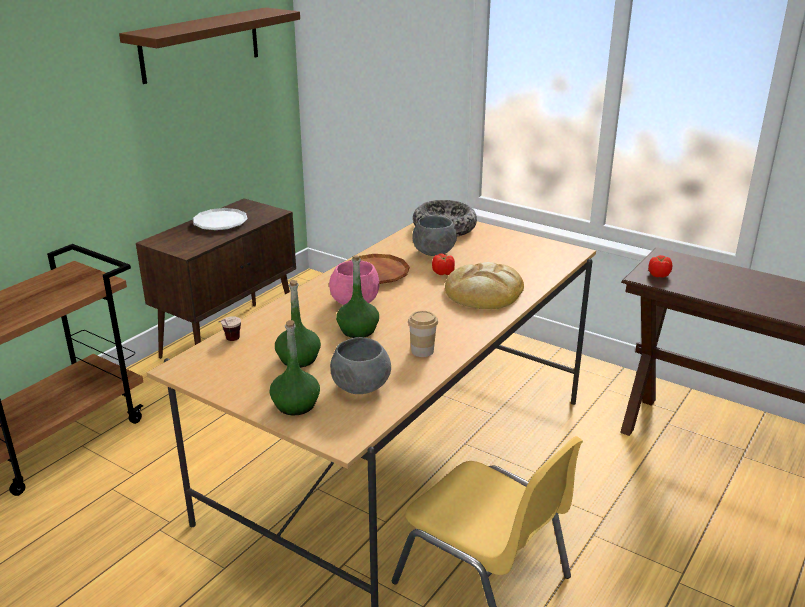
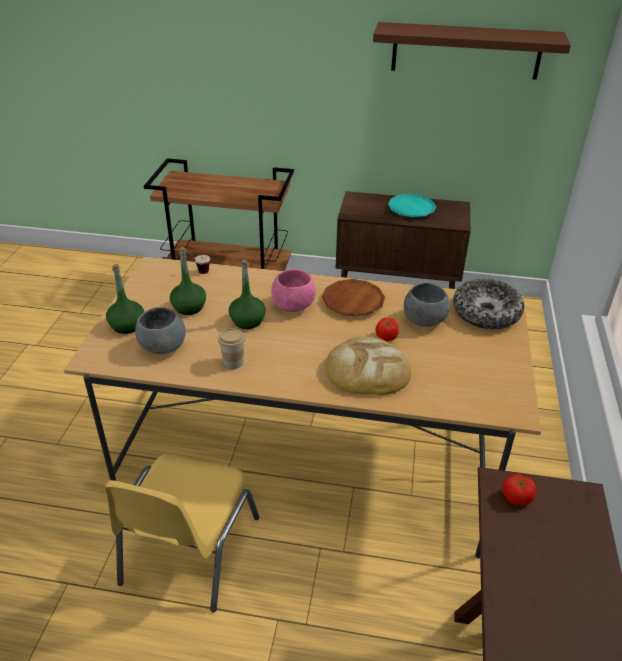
camera: 65 degrees right, 10 degrees up
(220, 223) = (411, 209): white plate -> turquoise plate

